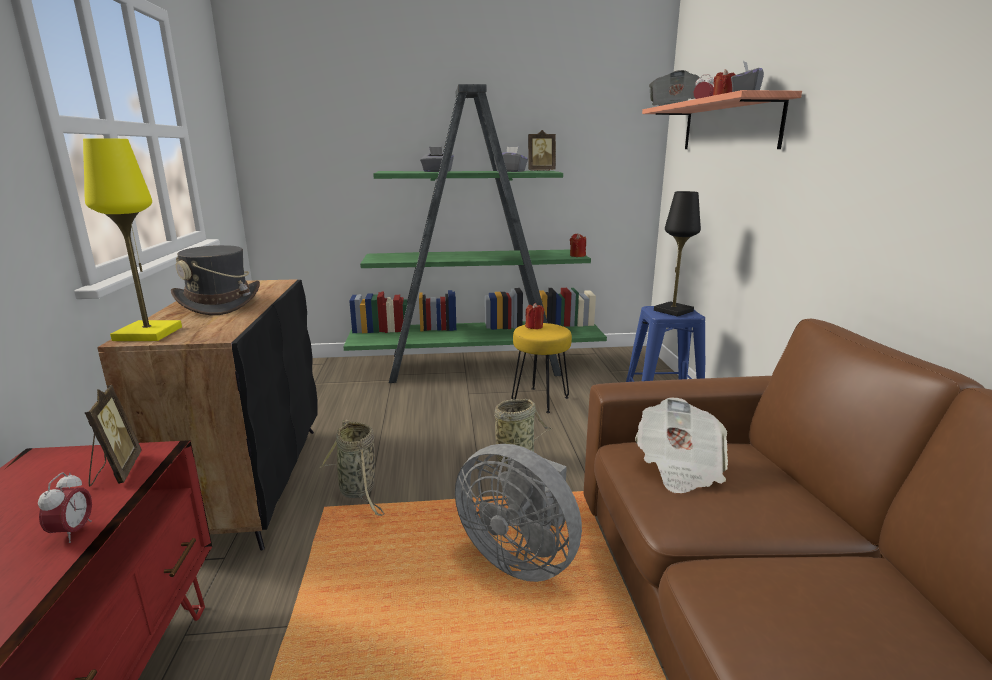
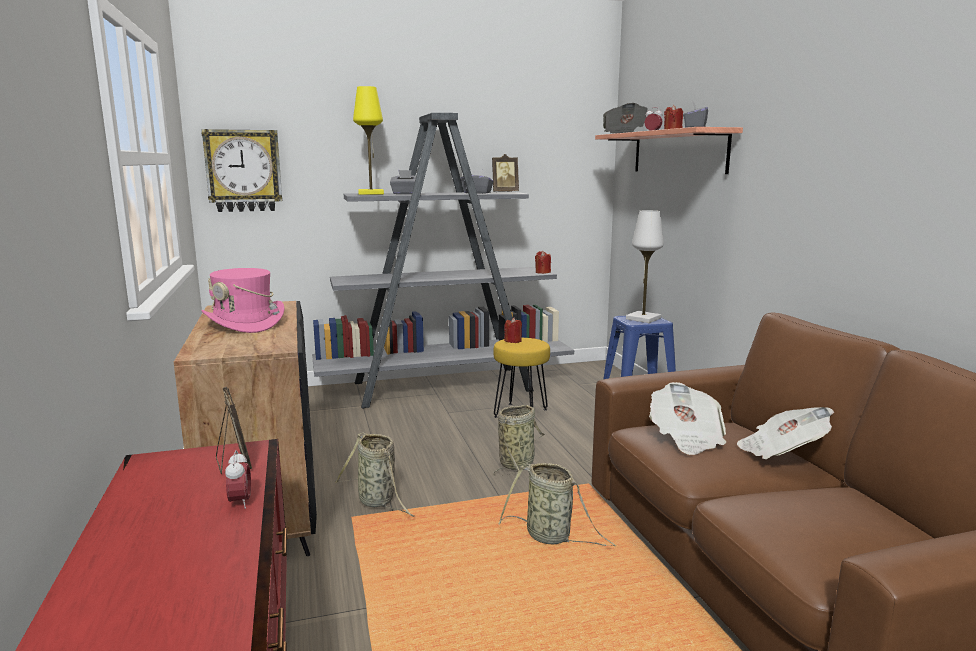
camera: 10 degrees left, 5 degrees down
(148, 334) = (209, 349): yellow table lamp -> yellow table lamp (371, 193)
(219, 303) = (245, 323): grey hat -> pink hat
(284, 148) = (243, 171): none -> wall clock
(477, 365) = (445, 387): green bookcase -> grey bookcase
(520, 557) = (551, 537): grey fan -> basket
(673, 311) = (643, 319): black table lamp -> white table lamp
(798, 498) = (781, 451): none -> newspaper

